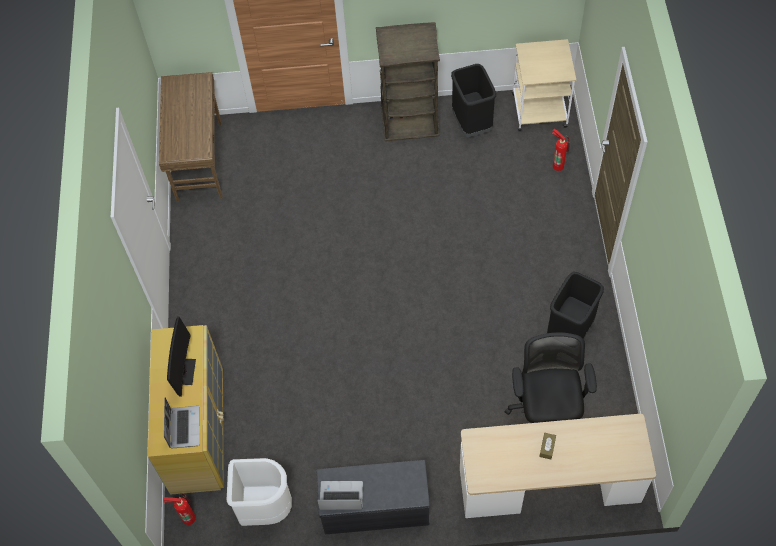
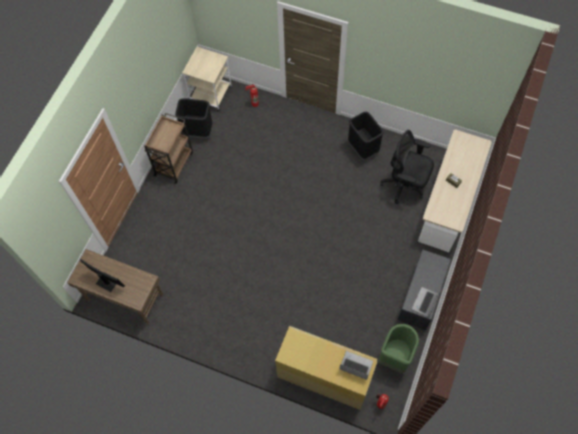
camera: 65 degrees left, 5 degrees up
(183, 372) = (316, 352): monitor -> monitor (107, 282)
(265, 508) = (394, 357): white trash can -> green trash can
(410, 120) = (174, 163): brown bookcase -> brown cart

